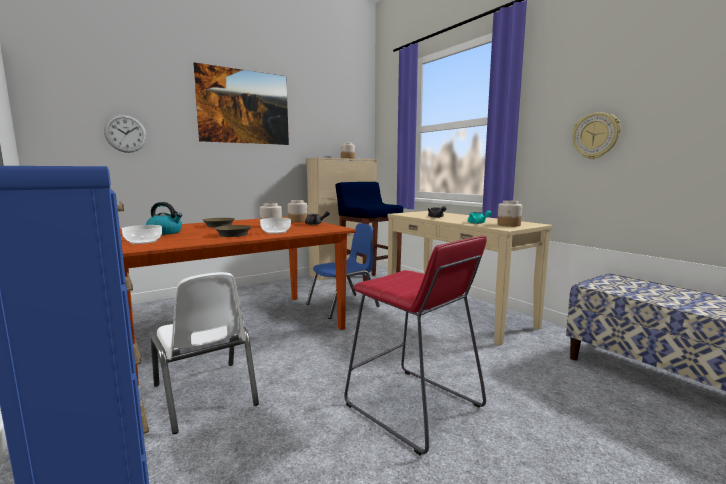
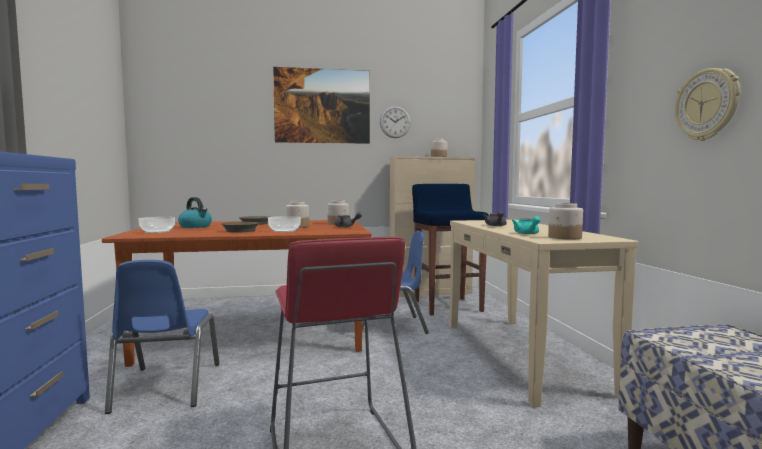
camera: 25 degrees right, 5 degrees down
(126, 133) = (209, 137): wall clock -> wall clock (395, 122)
(205, 395) = (166, 387): white chair -> blue chair

